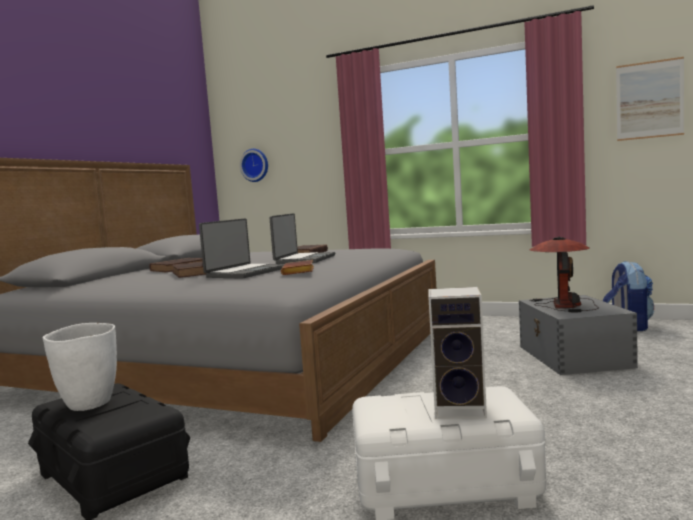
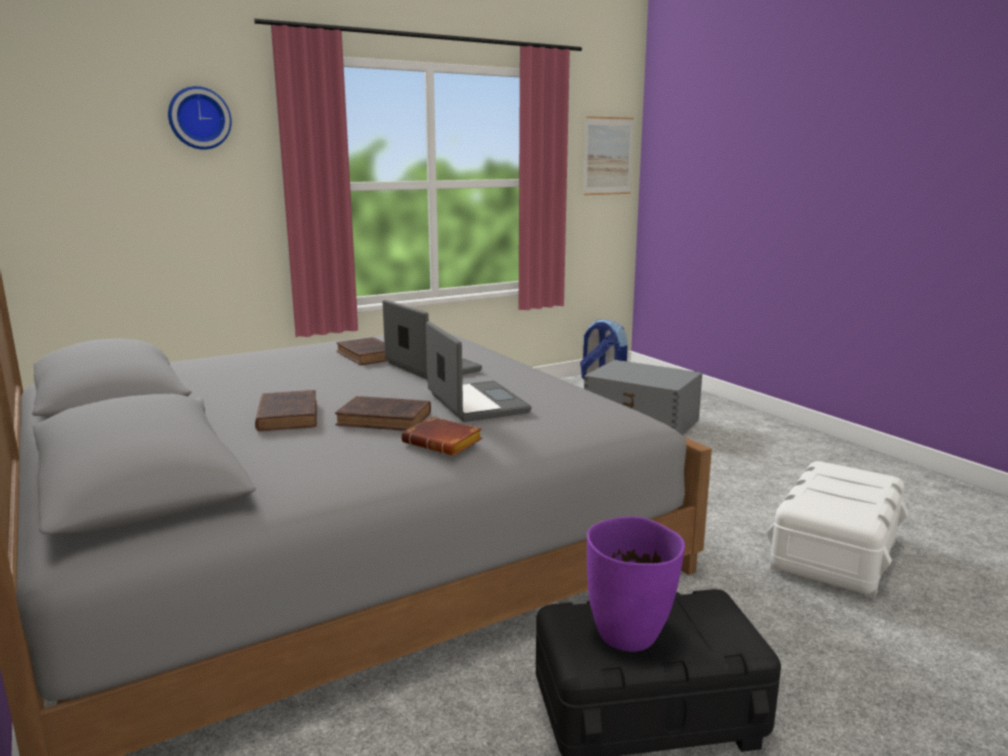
camera: 55 degrees left, 10 degrees up
(89, 404) = (629, 635): white vase -> purple vase
(255, 165) = (86, 192): wall clock -> wall clock (199, 118)
(299, 272) = (543, 389): brown book -> brown book (445, 443)
(461, 409) = (857, 486): speaker -> none
(564, 304) = (634, 373): table lamp -> none

